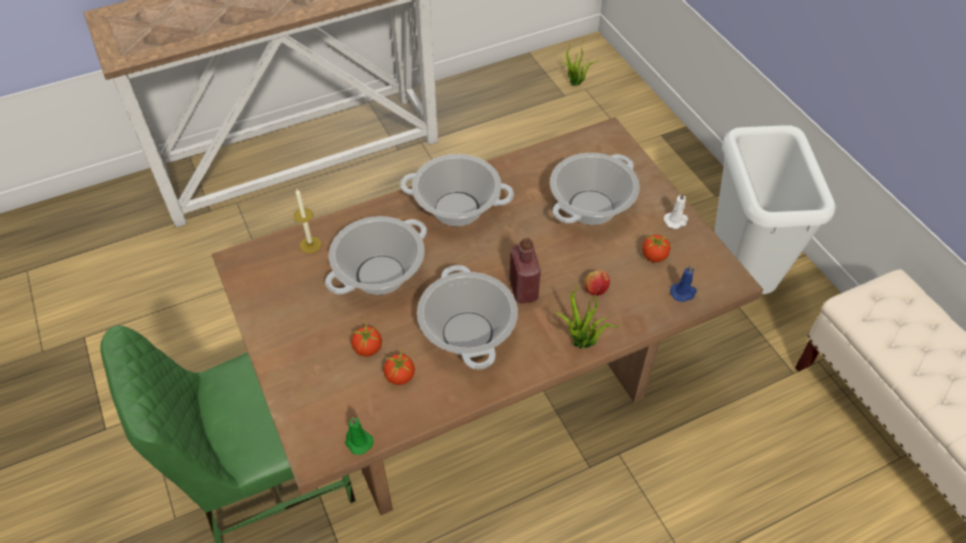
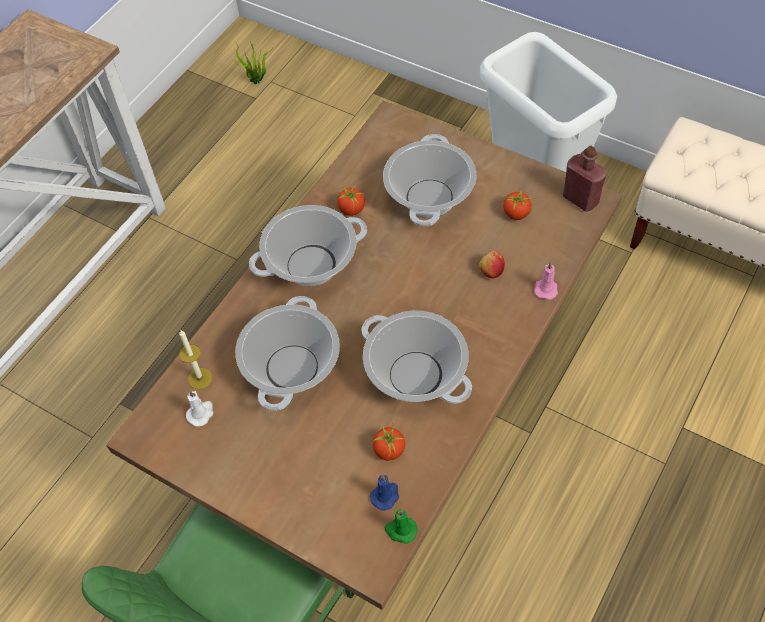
camera: 30 degrees left, 5 degrees up
(368, 348) = (339, 443): tomato -> tomato (351, 209)
(523, 290) = (432, 307): red bottle -> red bottle (580, 199)
(581, 344) = (518, 327): potted plant -> none
(630, 327) = (546, 288): none -> pink candle
(676, 221) = (509, 171): white candle -> white candle (201, 413)
(683, 292) = (564, 233): blue candle -> blue candle (385, 495)

